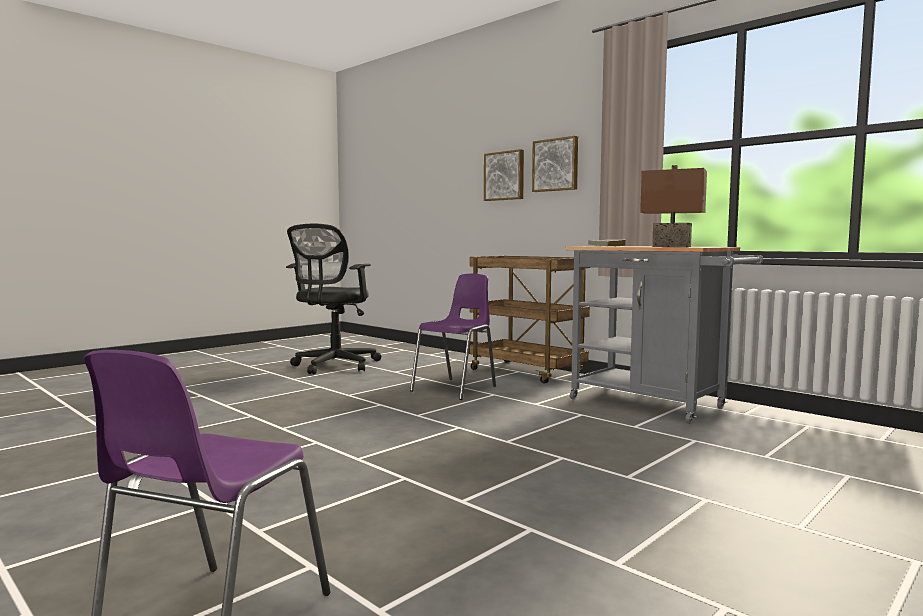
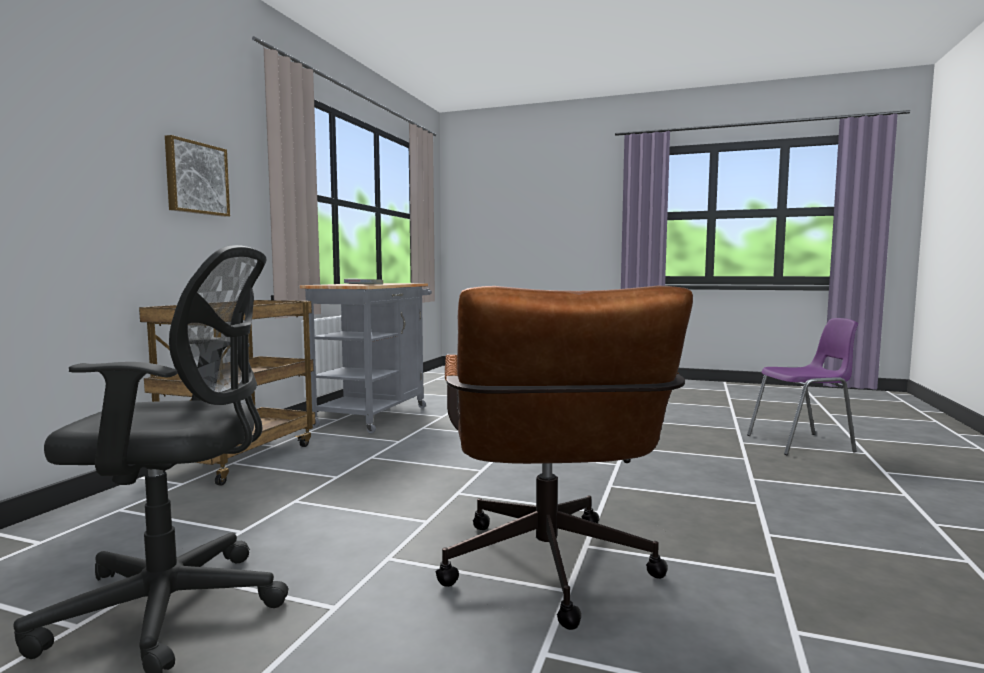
camera: 115 degrees left, 0 degrees up
(242, 404) = (549, 576): none -> brown office chair
(456, 388) = (352, 475): purple chair -> none
(505, 176) = (111, 172): picture -> none
(672, 246) = (397, 283): brown table lamp -> none

